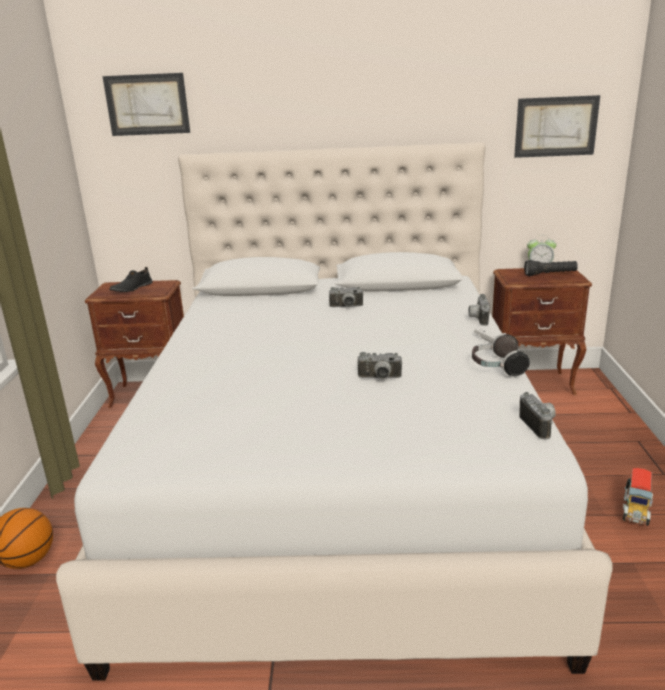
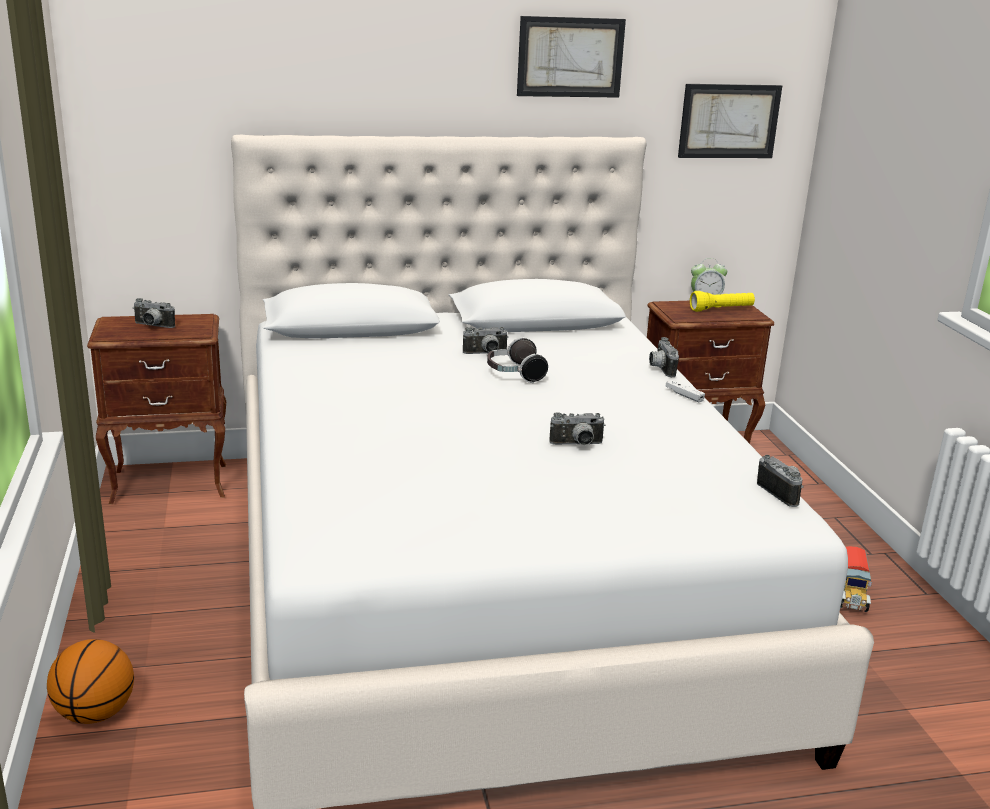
camera: 15 degrees left, 0 degrees up
(131, 288) = (152, 326): black shoe -> camera
(147, 104) = (186, 61): picture -> picture (570, 57)
(497, 367) = (709, 428): headphones -> headphones (514, 374)
(550, 274) = (721, 310): black flashlight -> yellow flashlight

